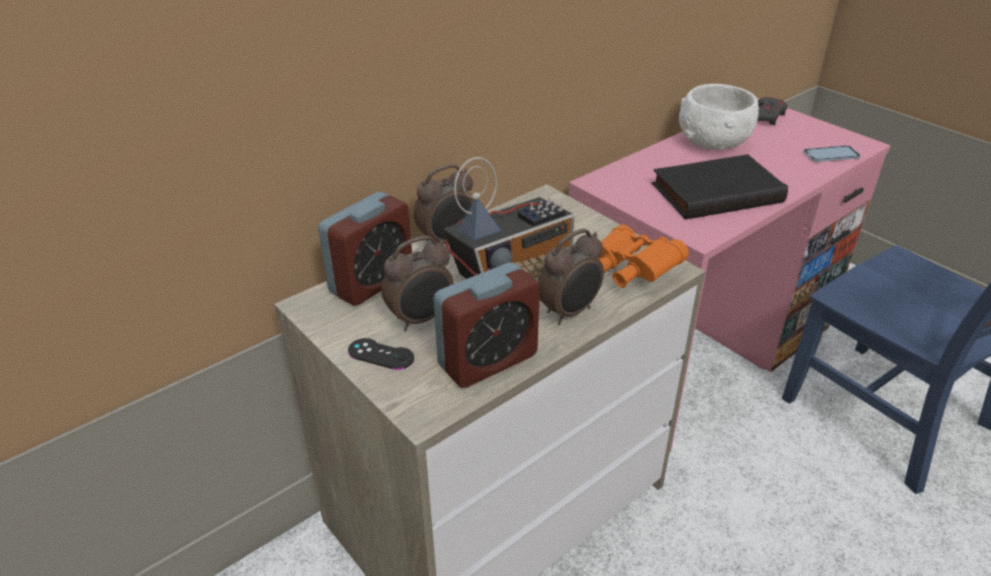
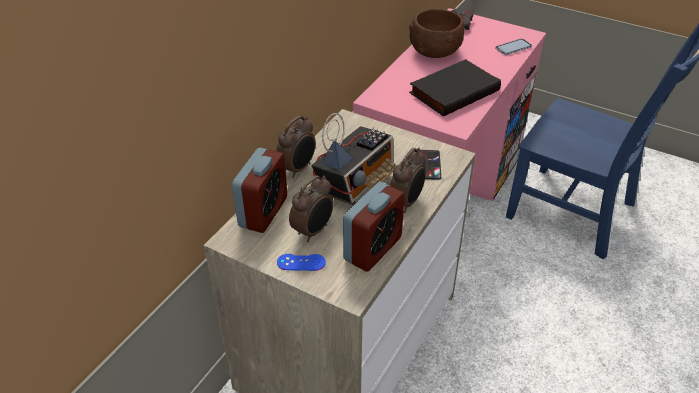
camera: 20 degrees left, 5 degrees up
(381, 354) = (301, 262): black game controller -> blue game controller
(628, 272) = (429, 165): orange binoculars -> phone
(714, 143) = (435, 51): white bowl -> brown bowl

